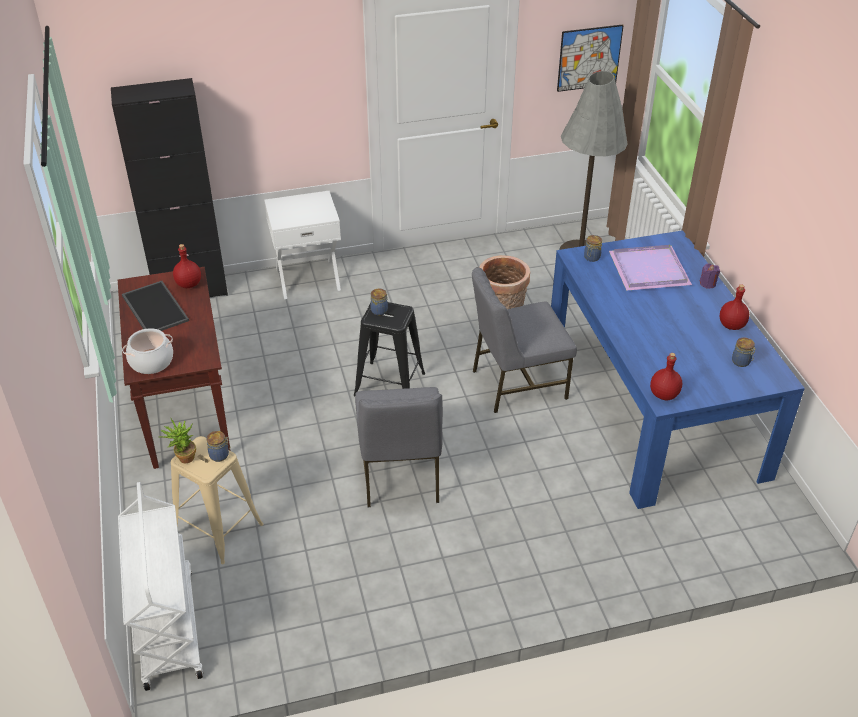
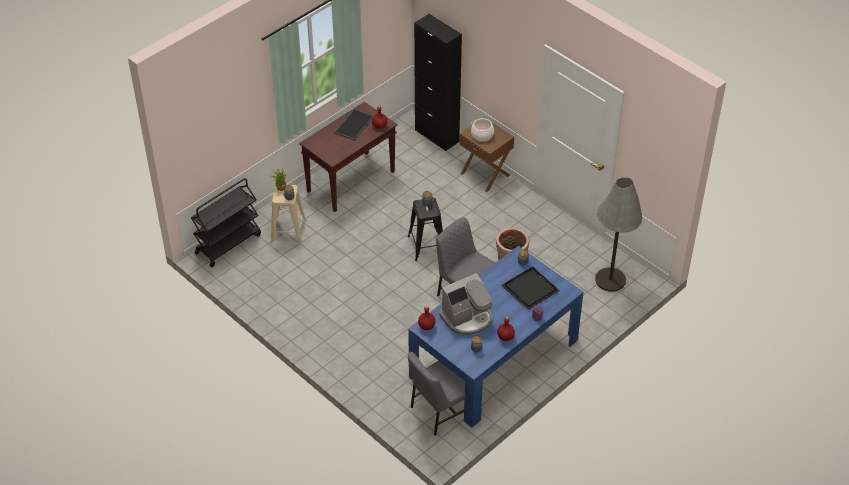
camera: 60 degrees right, 5 degrees up
(152, 361) = (318, 143): cooking pot -> cooking pot (482, 135)
(168, 626) = (228, 243): white cart -> black cart
(308, 278) = (485, 174): white nightstand -> brown nightstand
(400, 474) = (366, 278): grey chair -> grey chair (442, 410)
(589, 58) = (658, 171): picture -> none
(650, 269) = (531, 289): purple tray -> black tray
(672, 347) = (467, 318): none -> coffee machine

